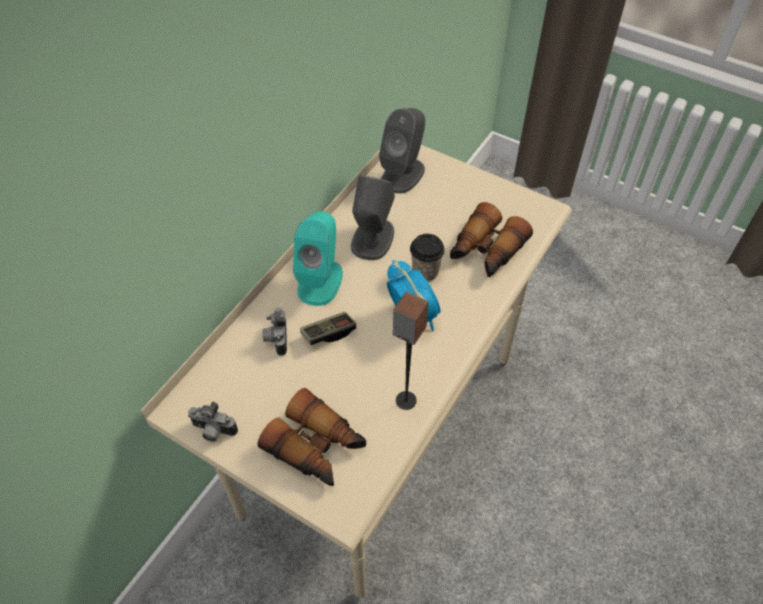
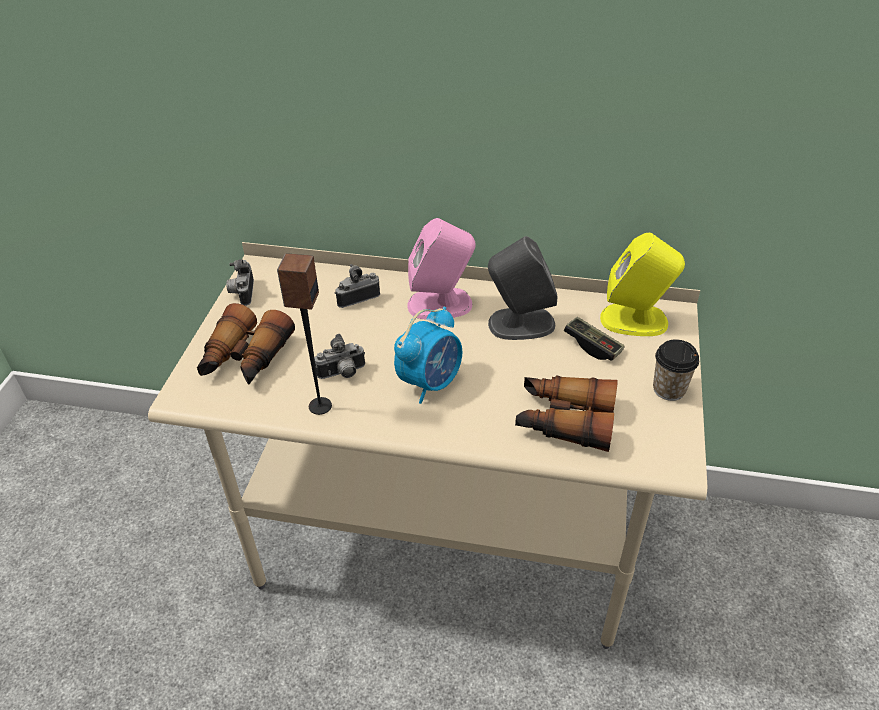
camera: 70 degrees right, 10 degrees down
(320, 281) = (441, 304): turquoise speaker -> pink speaker
(328, 333) = (378, 328): game controller -> game controller (592, 346)
(374, 374) = (342, 374): none -> camera
(403, 174) = (635, 320): grey speaker -> yellow speaker
(425, 272) = (499, 376): cup -> cup (669, 389)

